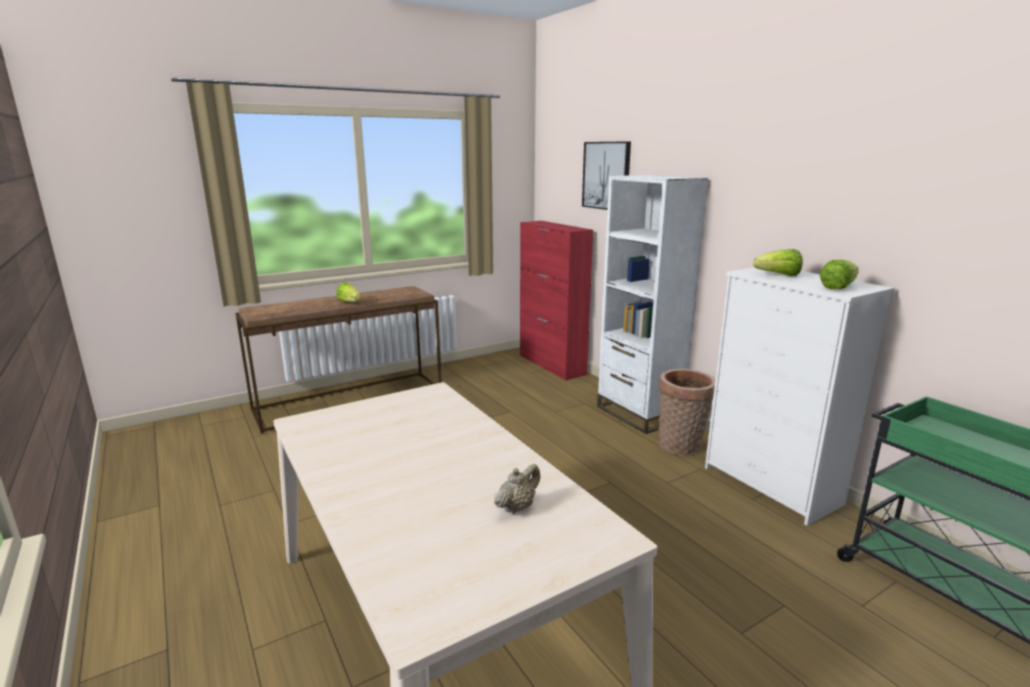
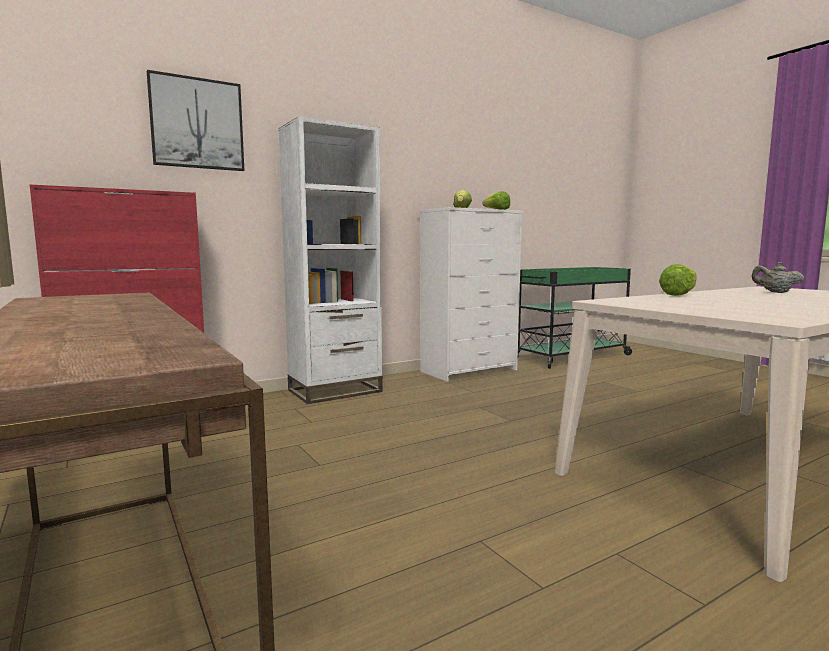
camera: 90 degrees left, 10 degrees down
(350, 302) = (125, 312): lettuce -> lettuce (679, 294)
(681, 446) = (409, 384): basket -> none

